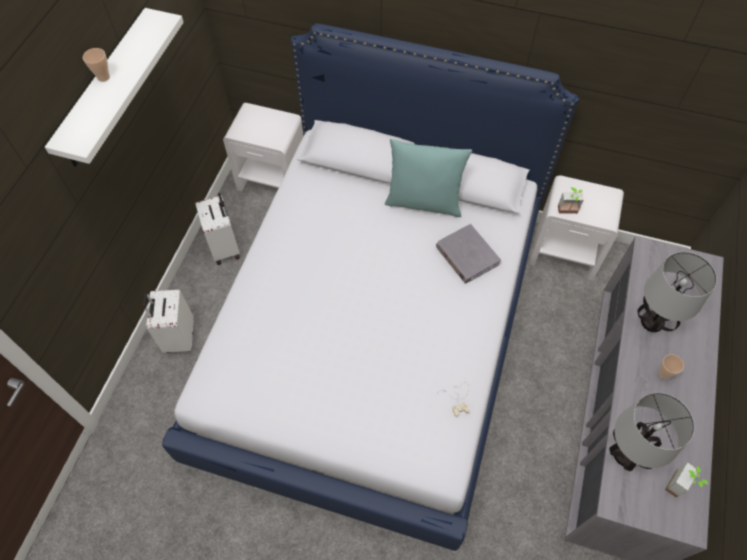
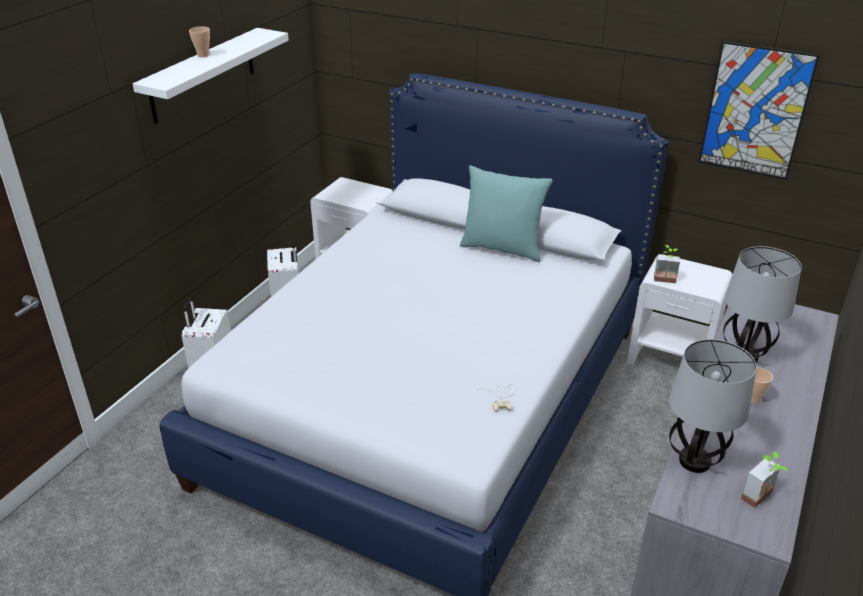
camera: 10 degrees right, 25 degrees down
(466, 255) = (539, 290): grey book -> none
(665, 72) = (755, 111): none -> picture

